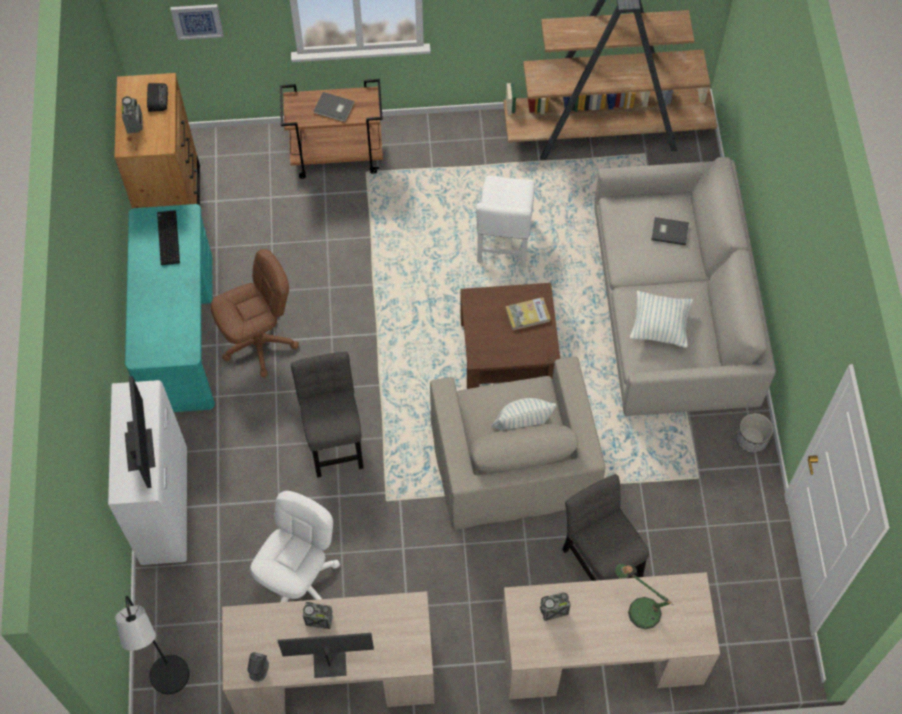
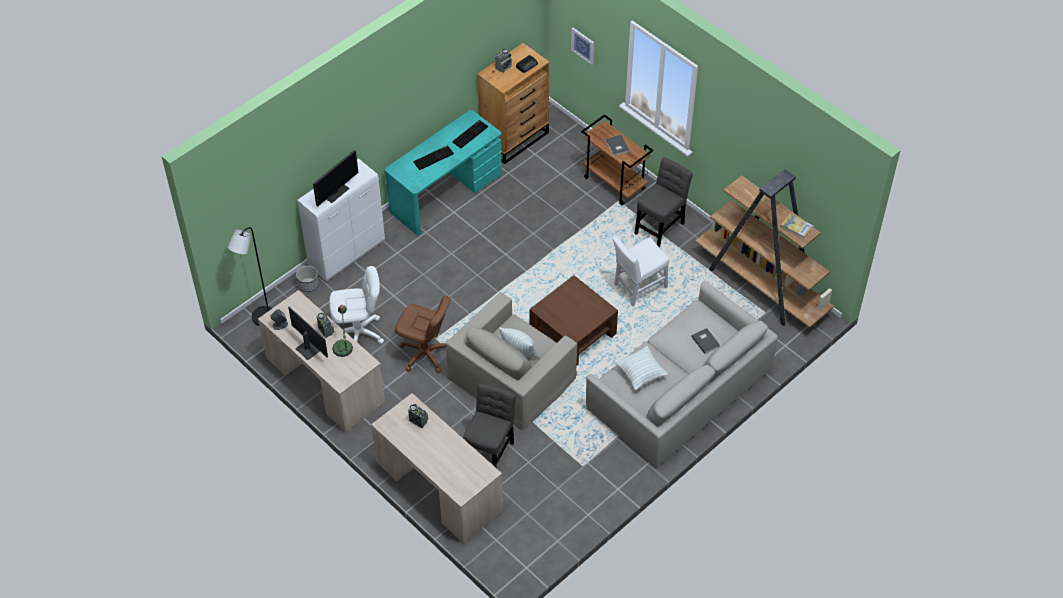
camera: 50 degrees right, 10 degrees down
(164, 302) = (433, 157): none -> keyboard
(259, 343) = (472, 228): brown office chair -> brown office chair (425, 354)
(334, 438) = (449, 294): grey chair -> grey chair (660, 226)
(527, 315) = (587, 313): book -> book (797, 227)
(639, 608) = (453, 456): table lamp -> table lamp (343, 345)
(751, 439) = (631, 476): planter -> planter (308, 285)

